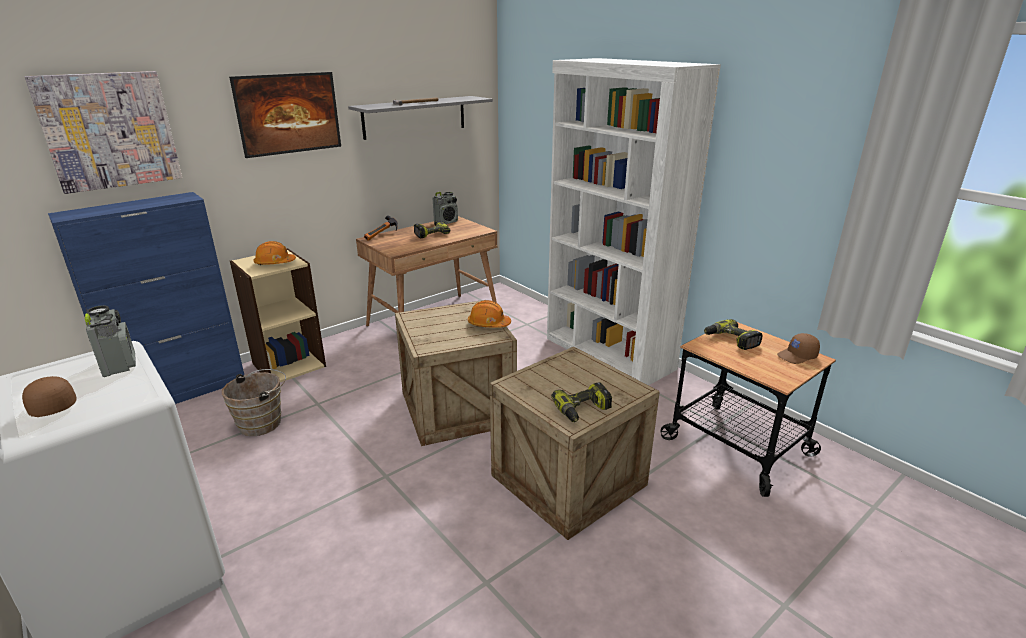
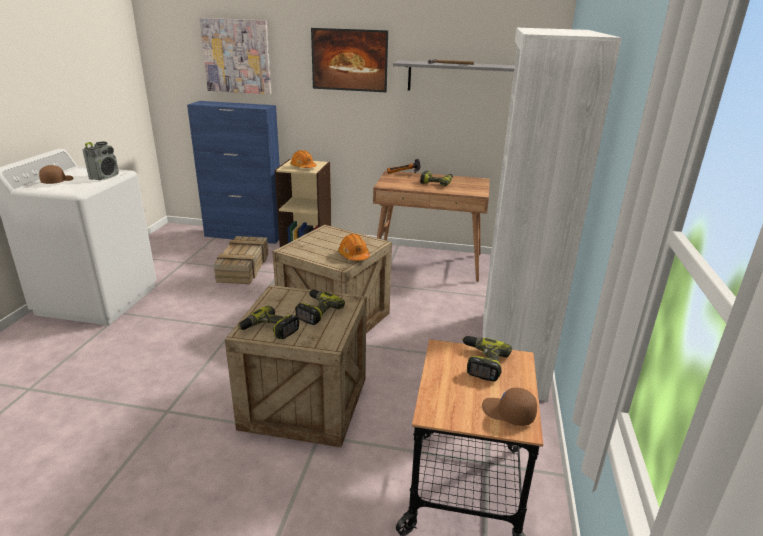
camera: 50 degrees right, 0 degrees up
(263, 422) = (243, 268): brown bucket -> crate
(446, 222) = (468, 179): radio -> none
(574, 377) = (316, 311): none -> power drill

